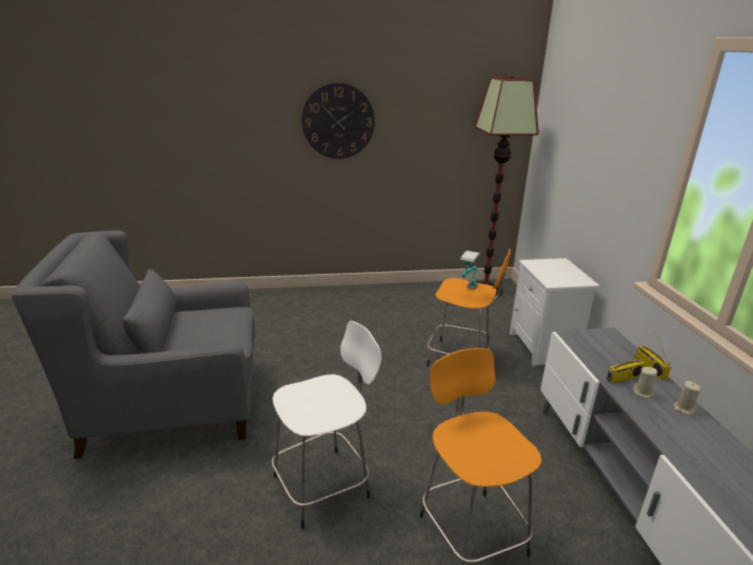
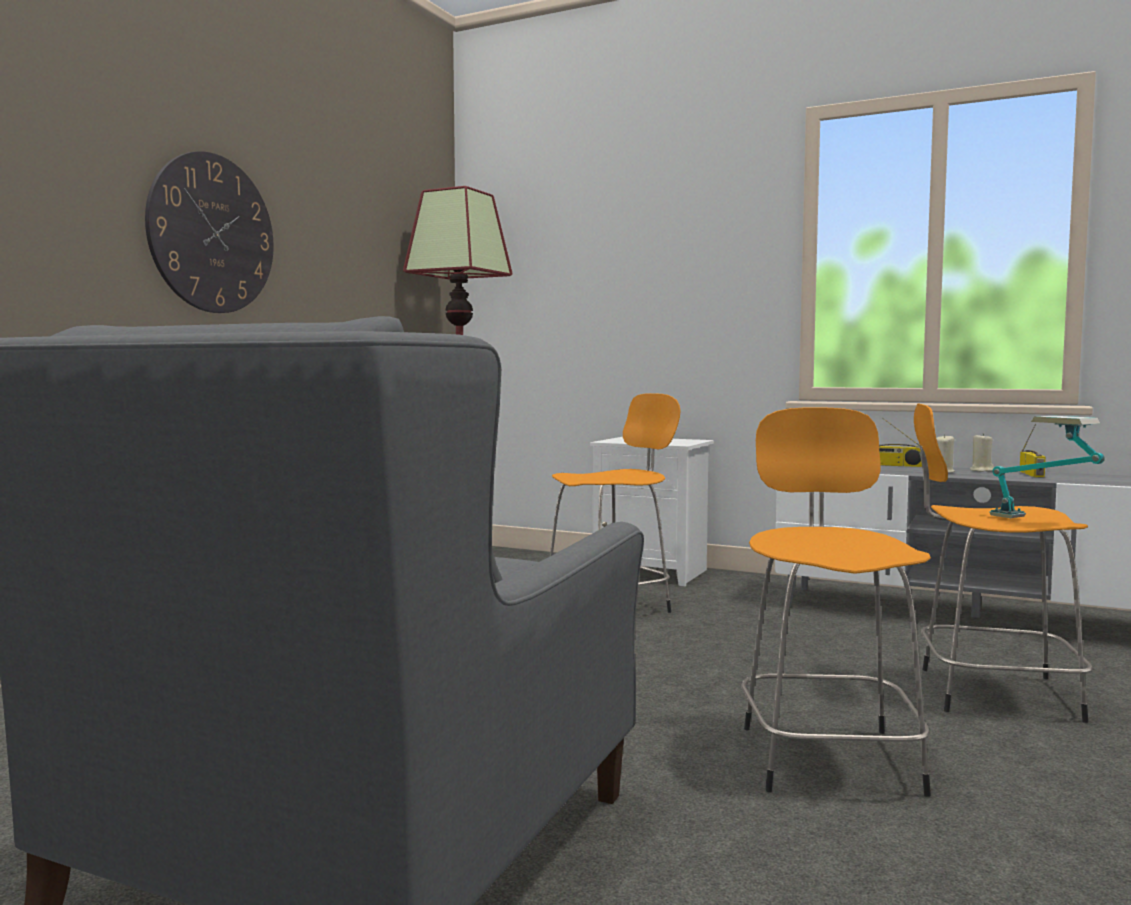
camera: 55 degrees left, 20 degrees down
(324, 485) = (827, 756): white stool -> orange stool
(467, 293) = (614, 476): table lamp -> table lamp (1043, 521)
(623, 378) = (908, 471): radio -> radio (1032, 474)

